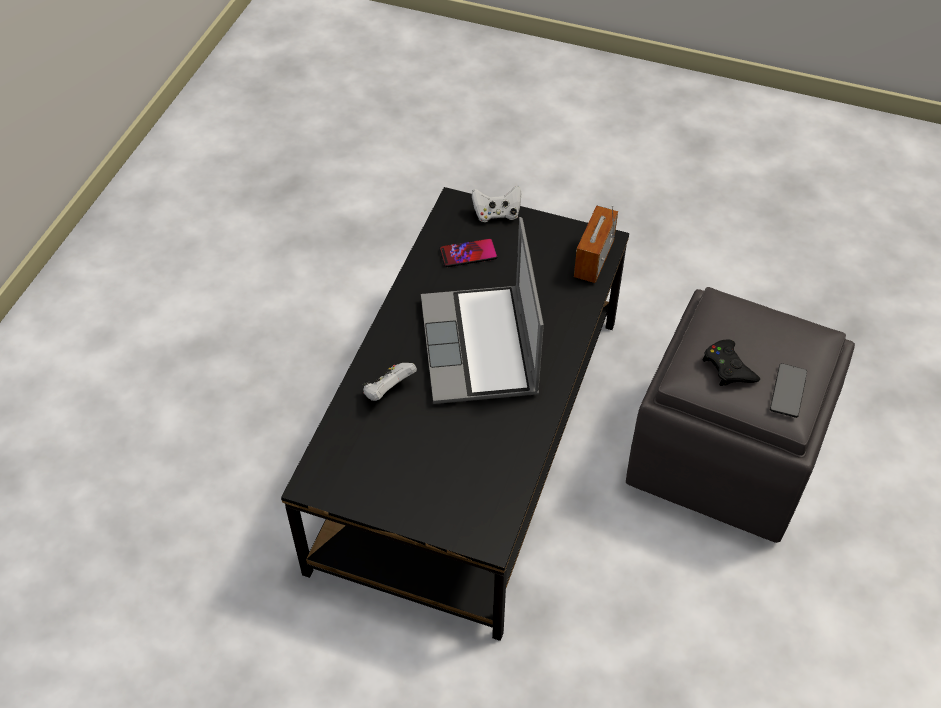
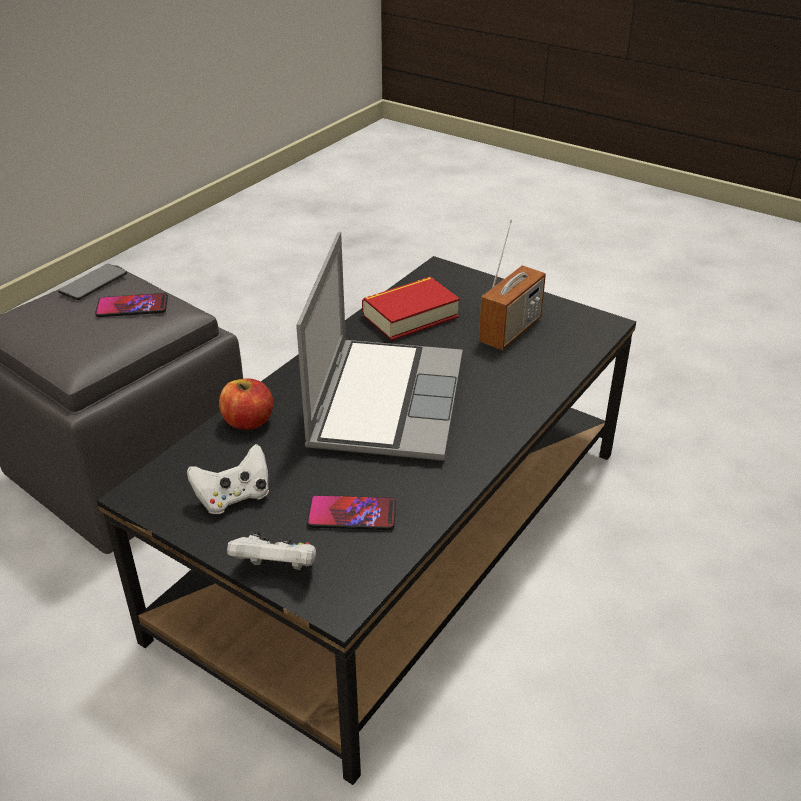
camera: 165 degrees left, 15 degrees down
(388, 391) = (510, 380): white game controller -> white game controller (234, 497)
(495, 455) = (410, 316): none -> book
(572, 308) = (248, 421): none -> apple
(593, 259) = (177, 472): radio -> radio (510, 331)
(728, 368) = (132, 306): black game controller -> phone

